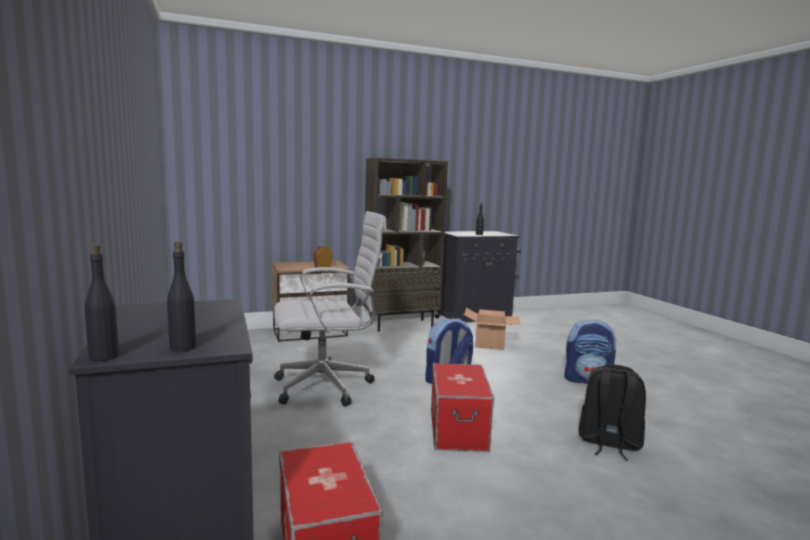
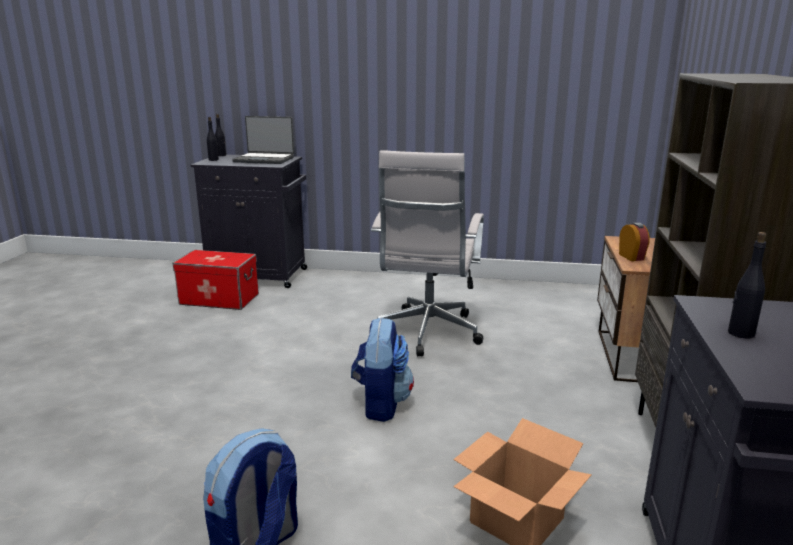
camera: 120 degrees right, 10 degrees up
(167, 316) = (264, 159): none -> laptop
(458, 429) = (271, 370): storage box -> none
(608, 443) = (134, 441): black backpack -> none

